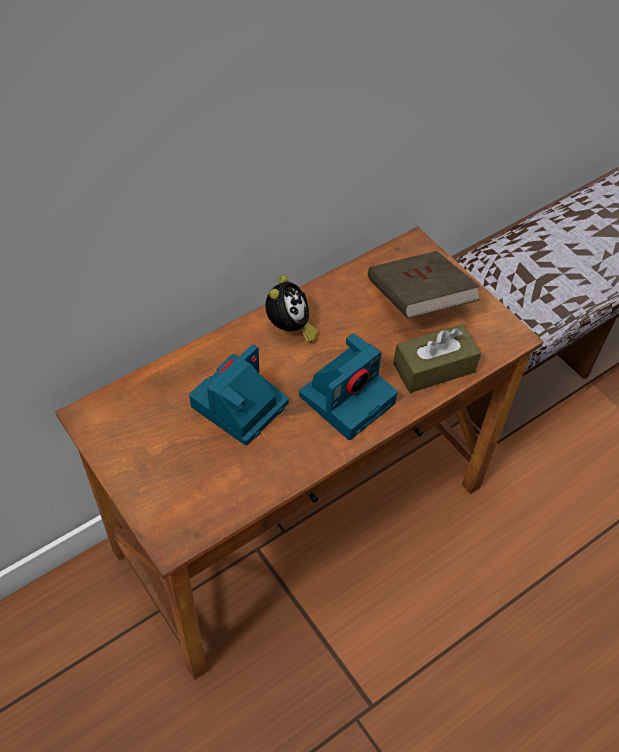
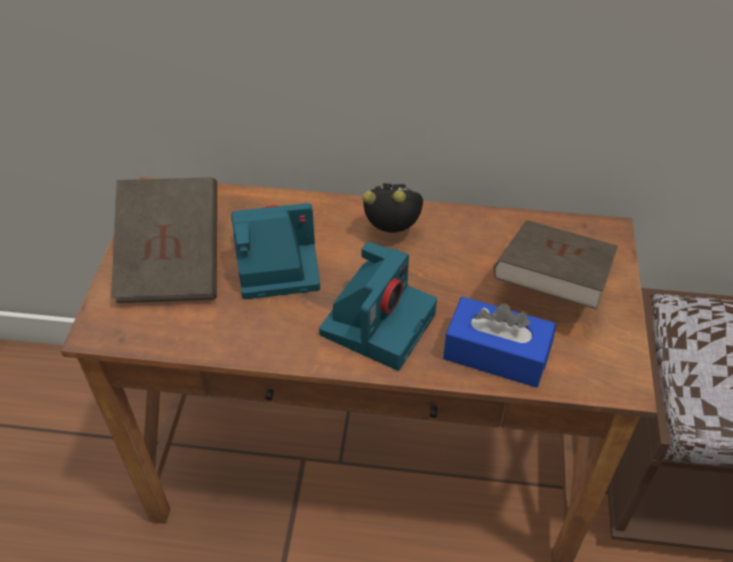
camera: 45 degrees right, 5 degrees down
(165, 456) = (172, 262): none -> brown book
(289, 329) = (394, 231): alarm clock -> alarm clock turned 135 degrees counterclockwise
(347, 397) = (378, 322): camera -> camera turned 60 degrees counterclockwise
(434, 368) = (496, 354): brown tissue box -> blue tissue box

